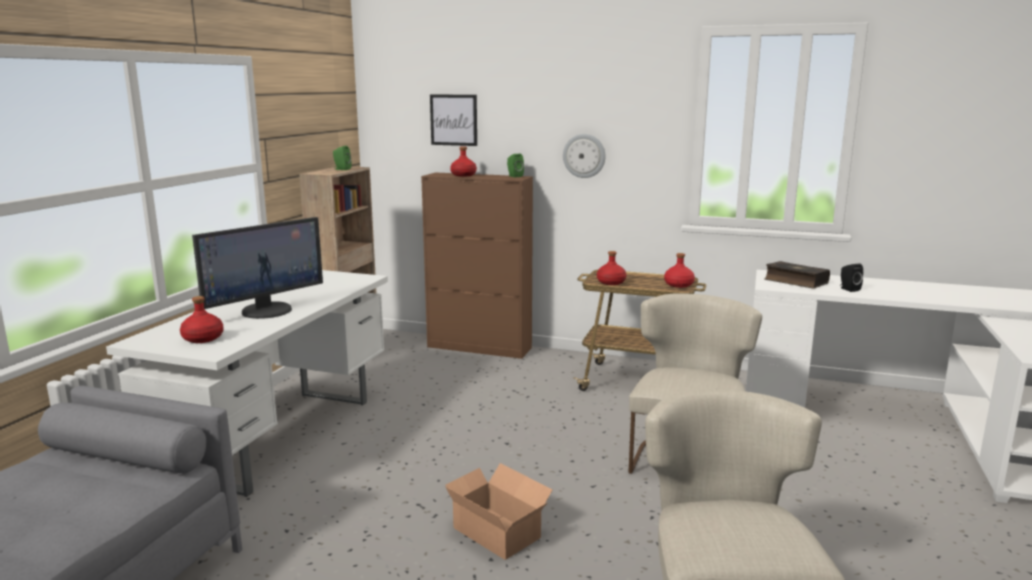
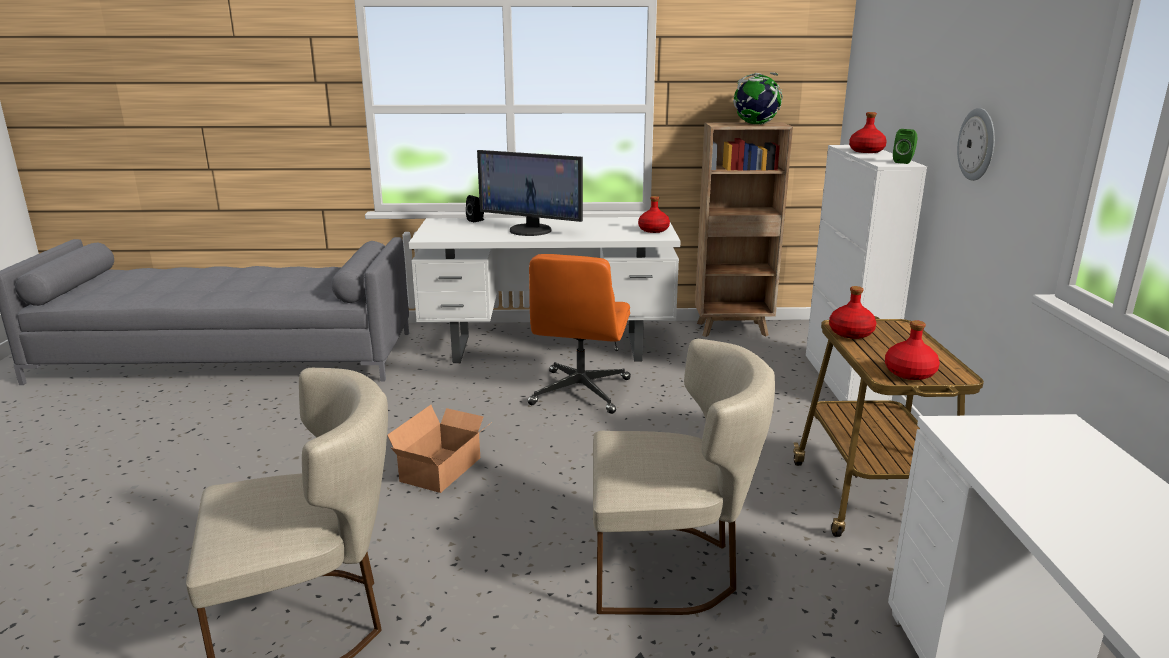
camera: 70 degrees right, 5 degrees up
(202, 338) = (453, 230): red bottle -> red bottle (653, 230)
(341, 169) = (755, 124): green speaker -> globe
(401, 439) = (580, 392): none -> orange office chair
(453, 120) = (895, 76): picture -> none
(480, 347) = (844, 380): brown cabinet -> white cabinet
(795, 282) = (1035, 450): book -> none
(848, 289) = (1069, 507): black speaker -> black speaker (477, 220)

